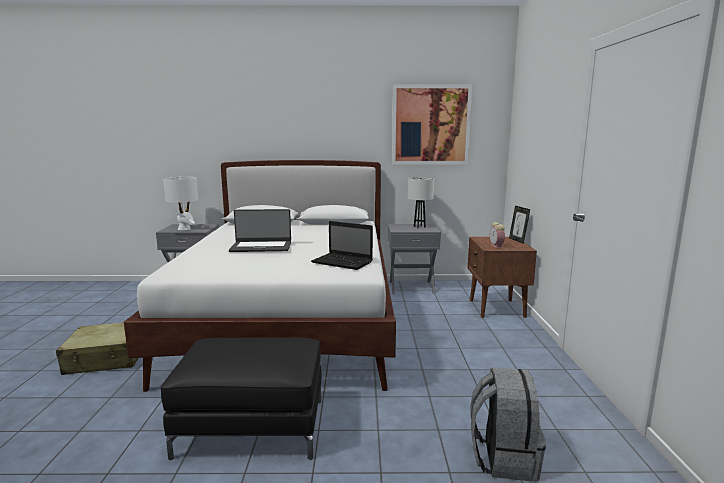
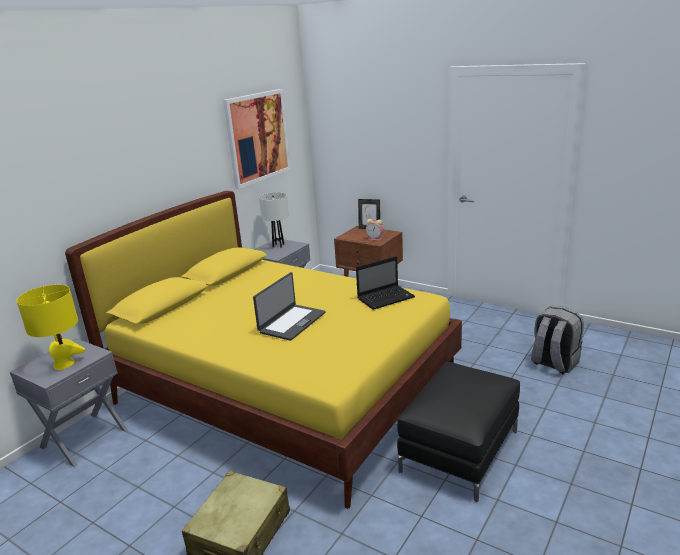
camera: 55 degrees left, 10 degrees up
(184, 229) = (64, 364): white table lamp -> yellow table lamp
(291, 322) = (284, 390): white bed -> yellow bed

